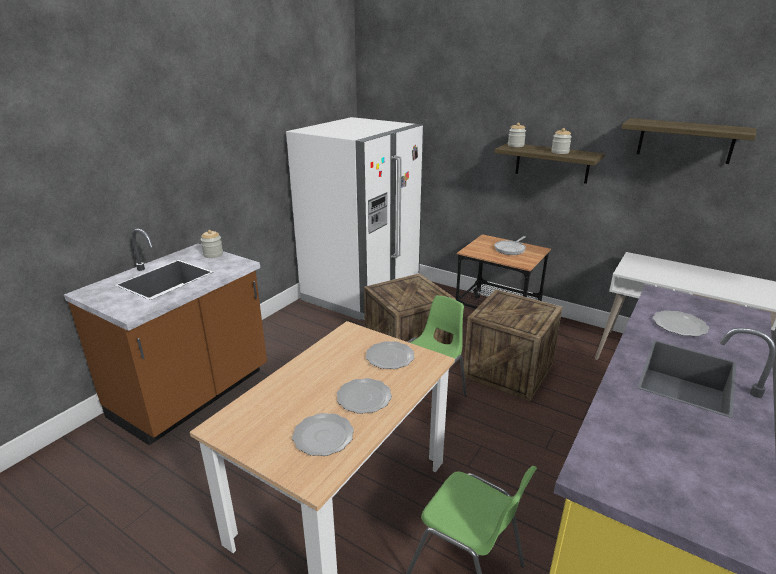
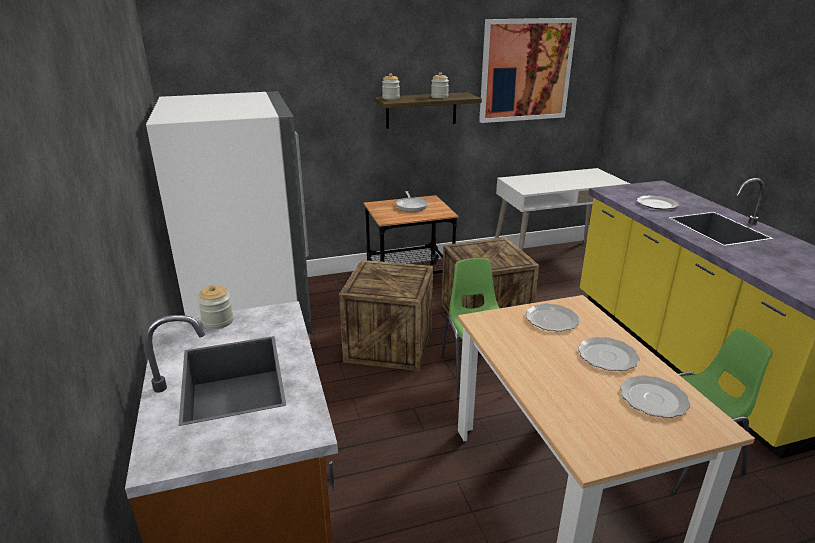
camera: 50 degrees left, 0 degrees up
(685, 141) = (526, 70): shelf -> picture

